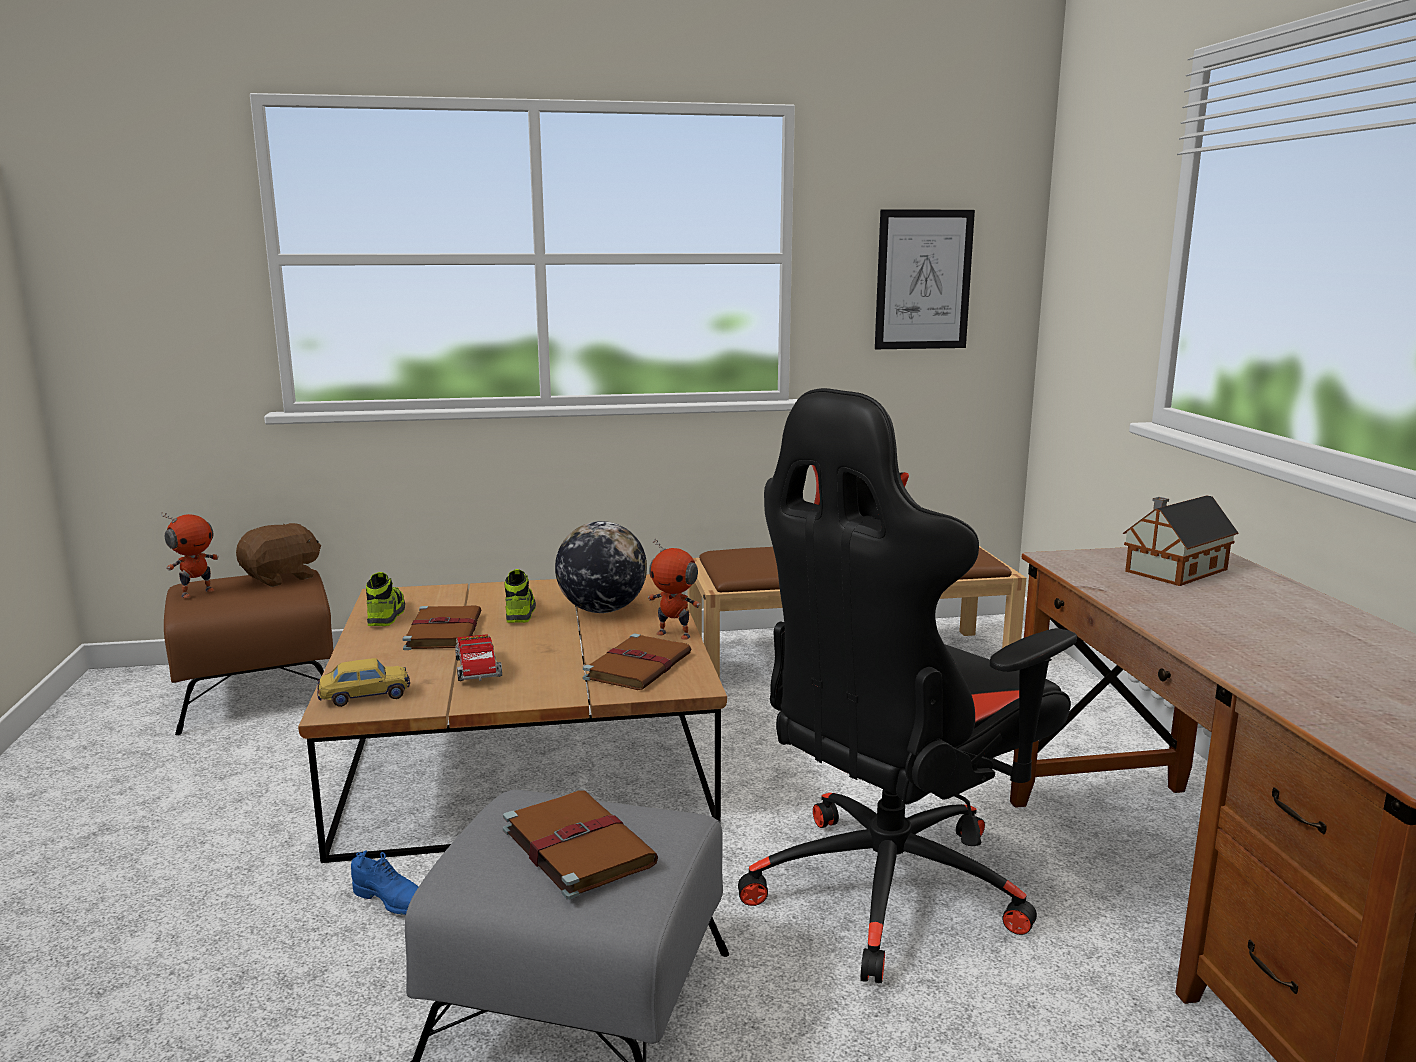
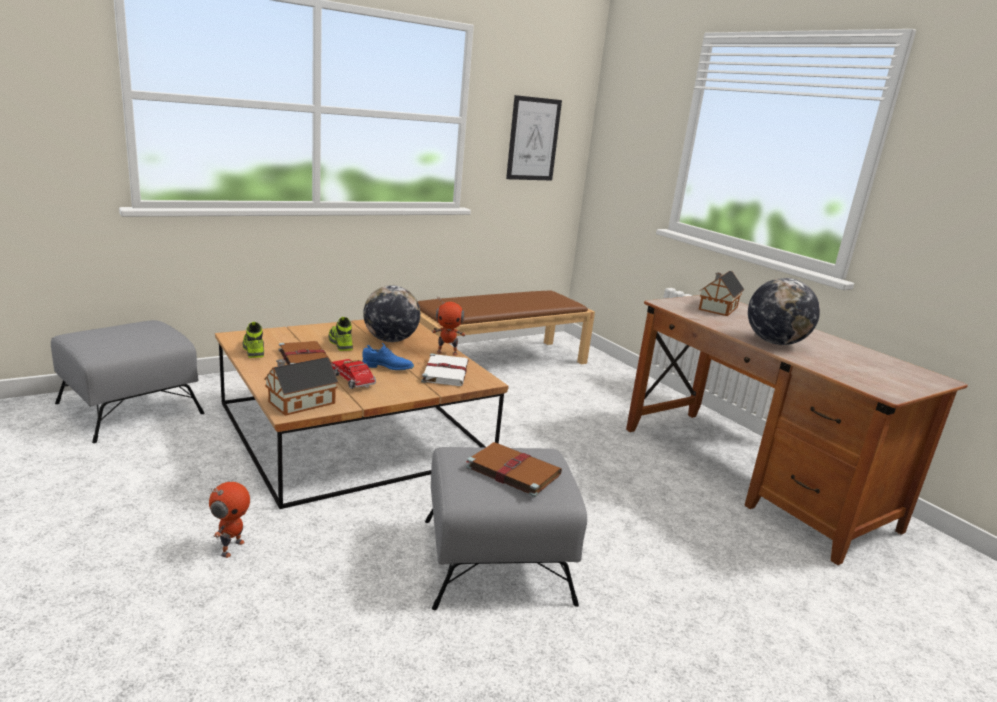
camera: 25 degrees left, 5 degrees up
(197, 593) = (91, 341): toy robot -> toy robot (231, 548)
(260, 691) = (131, 408): brown ottoman -> grey ottoman
(282, 578) = (146, 328): brown plush toy -> none
(365, 697) = (299, 403): toy car -> toy house
(392, 901) = (344, 523): blue shoe -> blue shoe (388, 368)
(639, 666) = (445, 372): brown book -> white book
(902, 880) = (602, 473): black office chair -> none
(1233, 642) = (775, 342): none -> globe

